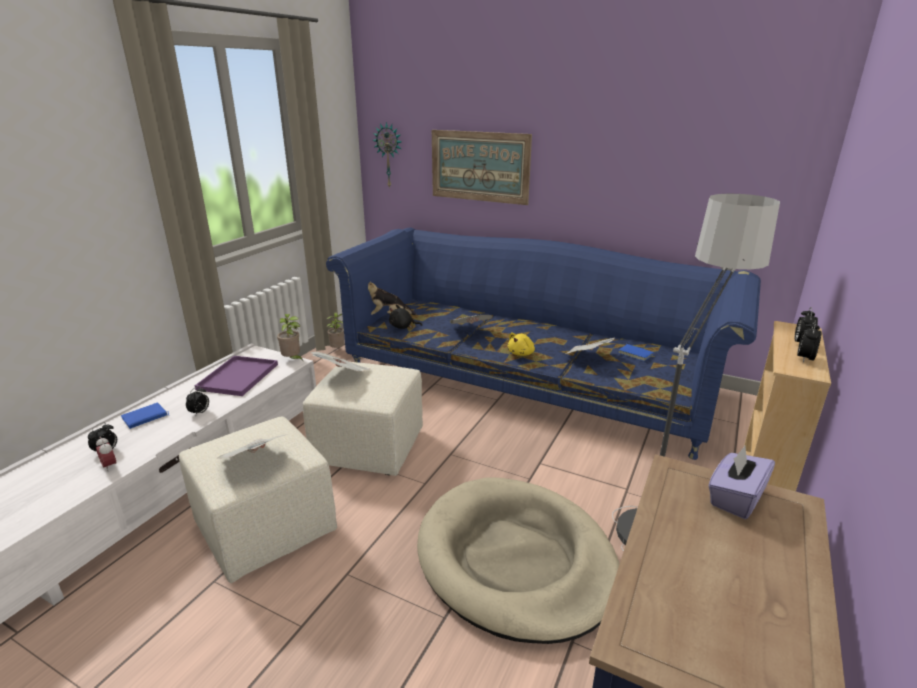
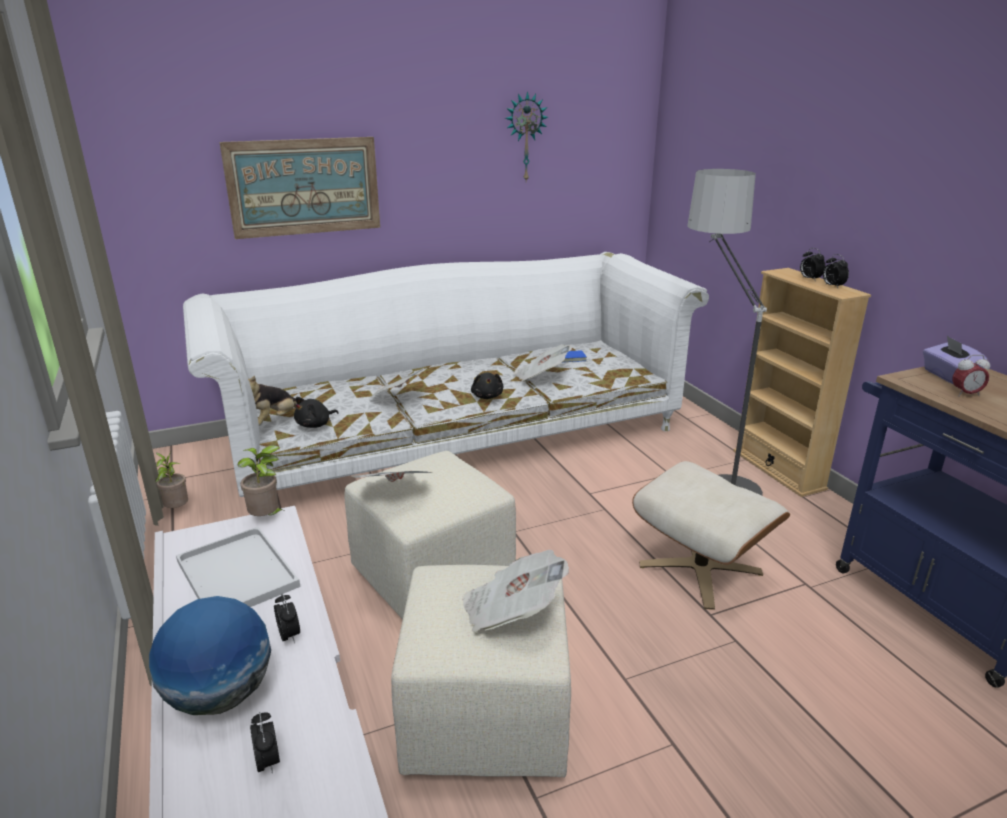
camera: 50 degrees left, 0 degrees up
(110, 466) = (321, 766): alarm clock -> alarm clock (965, 394)
(145, 418) = (221, 695): blue book -> globe
(238, 376) = (235, 573): purple tray -> white tray
(389, 155) = (141, 189): wall clock -> wall clock (525, 137)
(515, 560) = (701, 568): beige dog bed -> beige ottoman
(521, 353) = (487, 396): yellow plush toy -> black plush toy
(528, 379) = (456, 434): blue sofa -> white sofa

